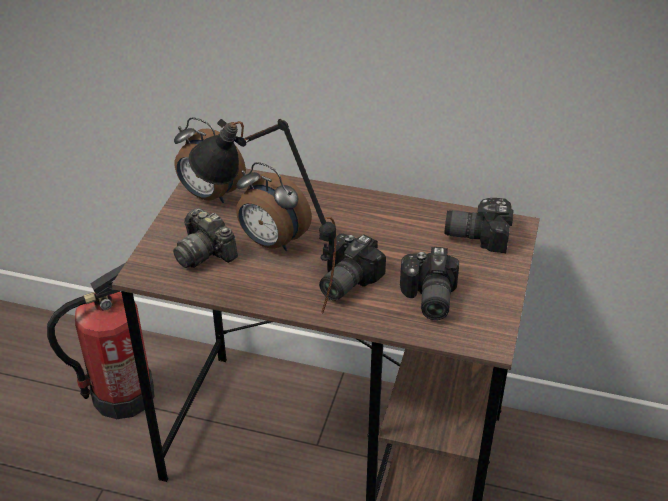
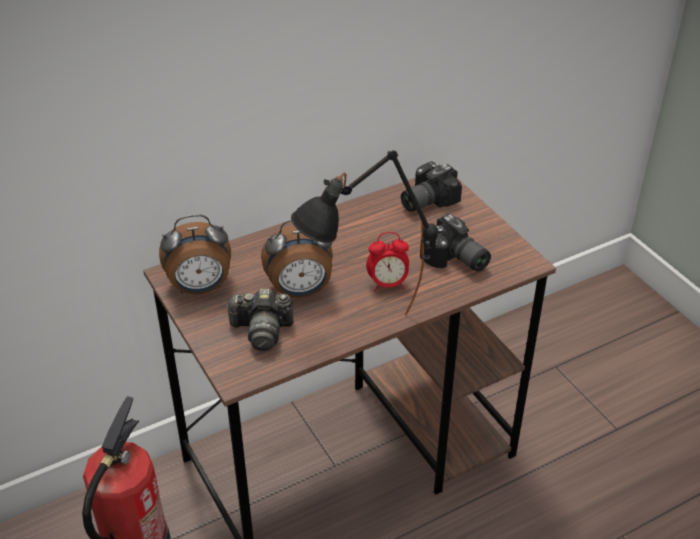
camera: 45 degrees left, 0 degrees up
(343, 280) = (388, 284): camera -> alarm clock

